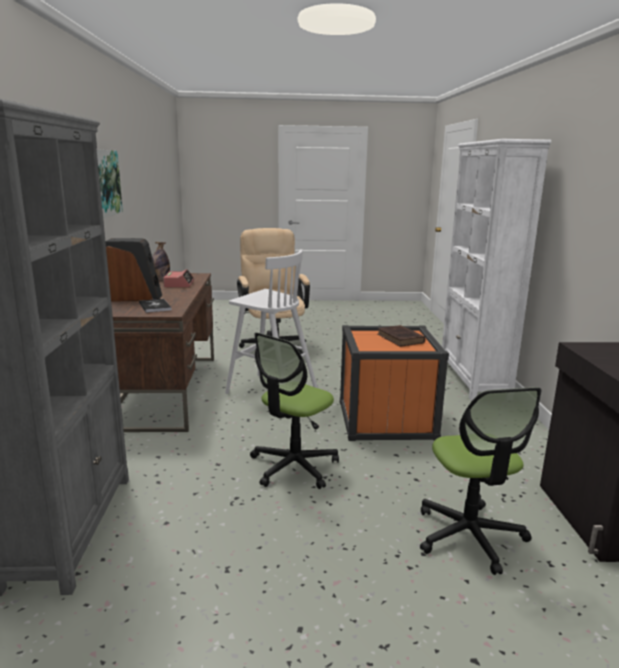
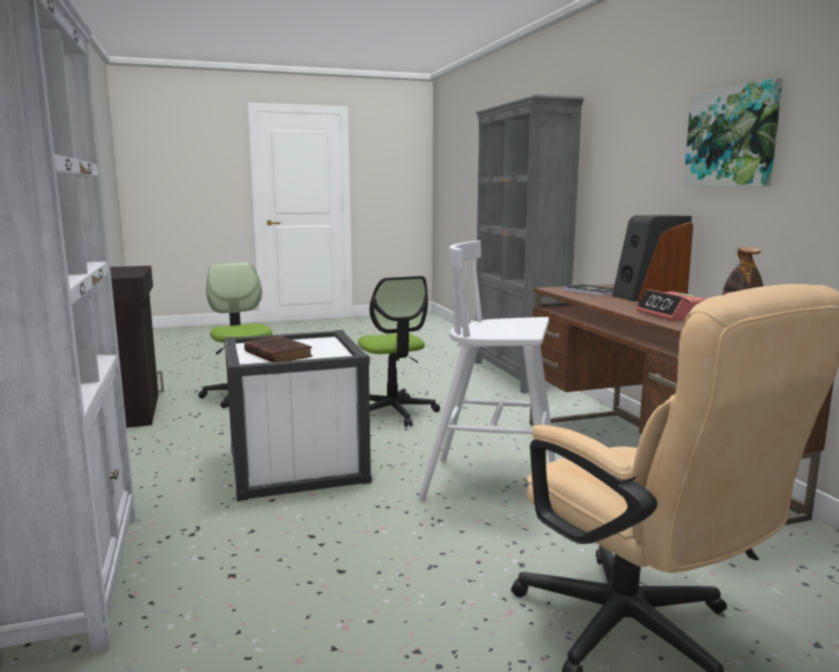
camera: 165 degrees right, 5 degrees down
(293, 466) = (393, 413): office chair -> office chair turned 135 degrees clockwise
(386, 419) = (296, 465): orange storage box -> white storage box

